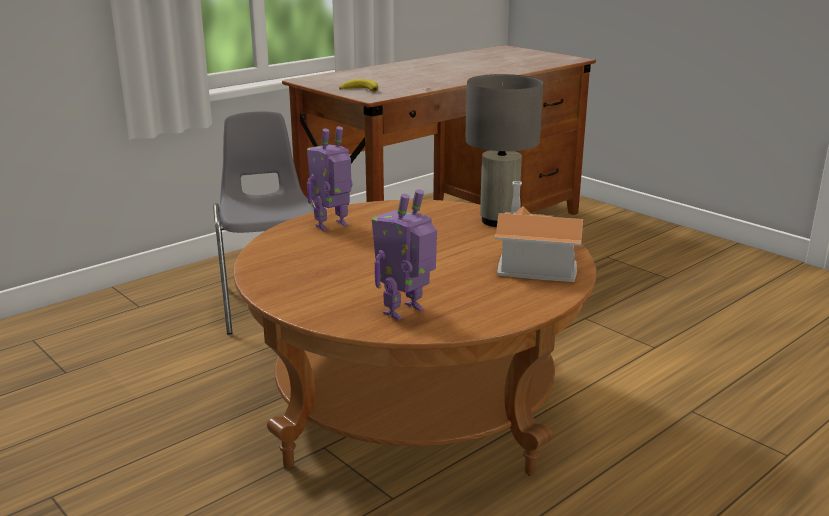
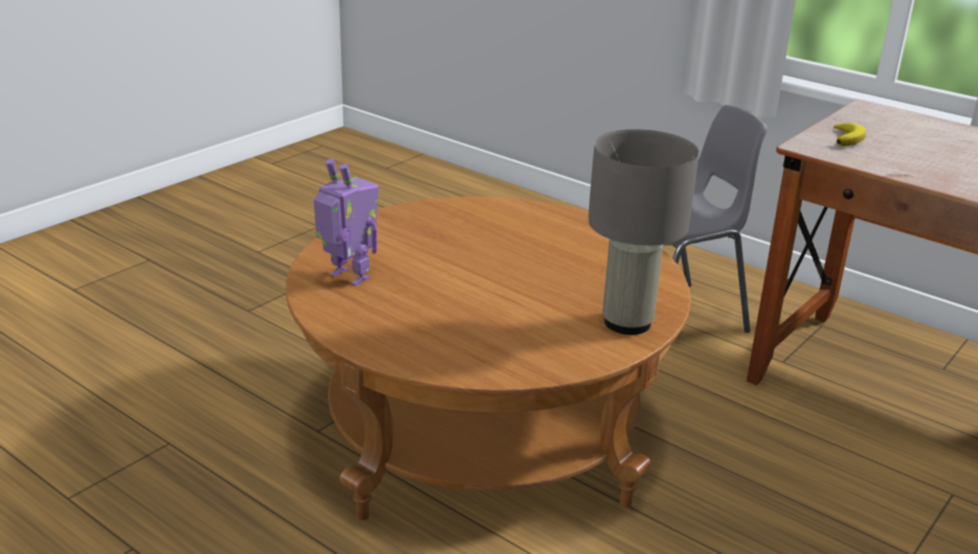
camera: 80 degrees right, 5 degrees up
(332, 226) = (560, 228): toy robot -> none
(531, 262) = (492, 343): toy house -> none

